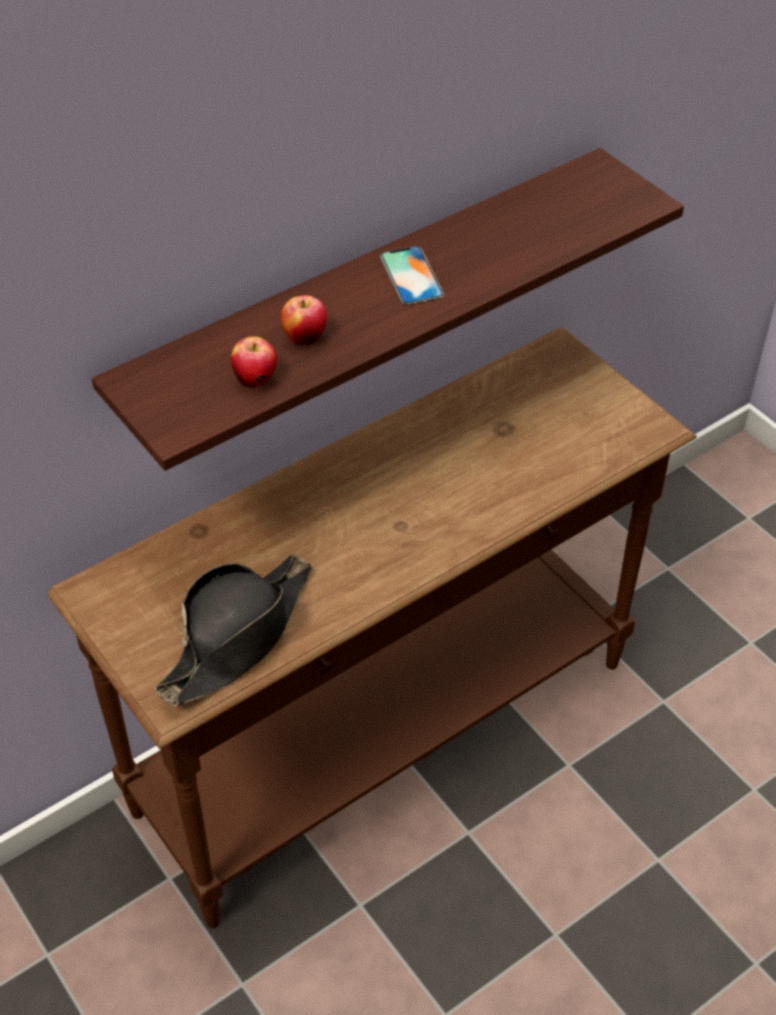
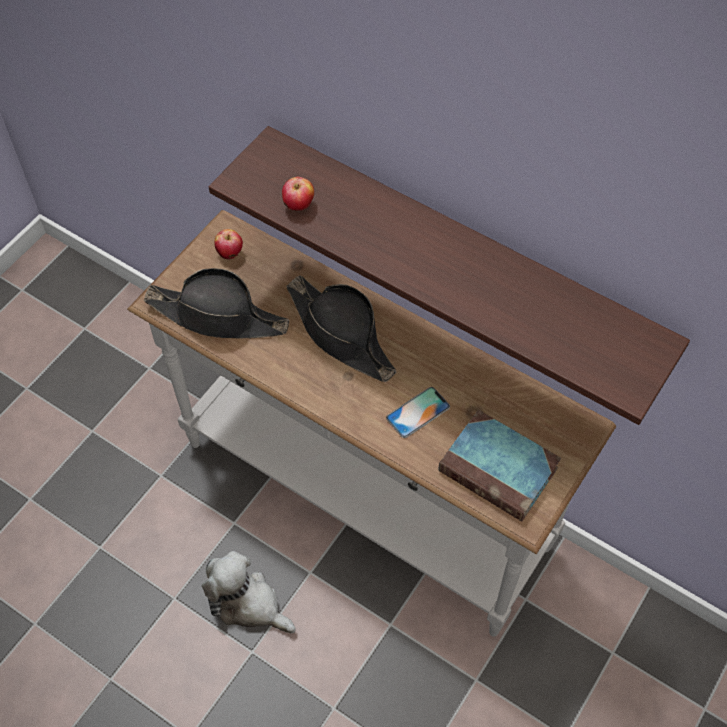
camera: 70 degrees right, 10 degrees up
(305, 338) = (353, 219): apple -> apple (230, 253)
(335, 515) = (341, 334): none -> black hat
(387, 740) = (363, 498): brown console table -> white console table
(411, 276) = (450, 258): phone -> phone (418, 412)
(485, 920) = (248, 603): none -> plush toy
(588, 429) = (501, 470): none -> book

